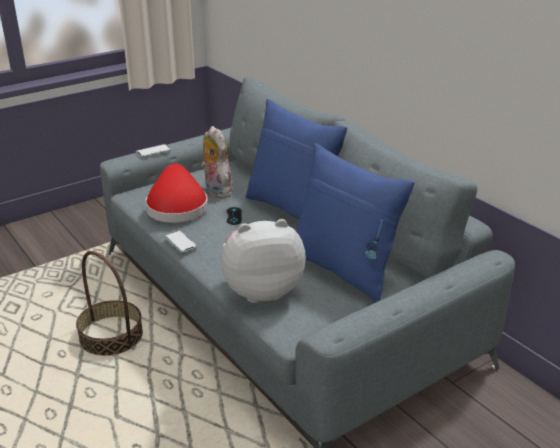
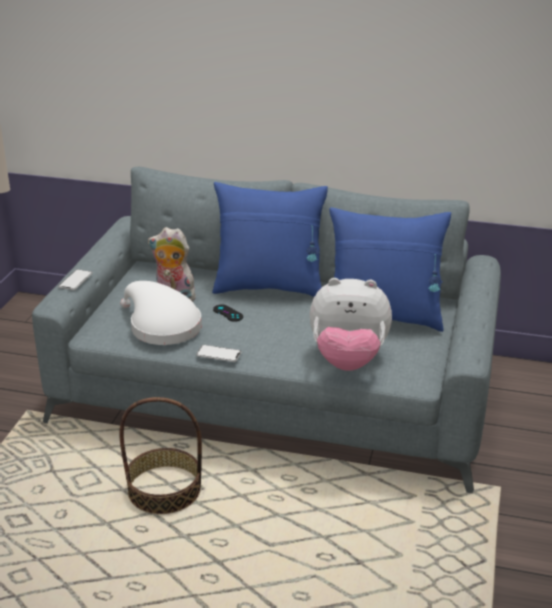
camera: 40 degrees left, 0 degrees up
(177, 206) = (161, 326): red hat -> white hat
(261, 290) = (348, 360): plush toy -> plush toy turned 120 degrees counterclockwise

